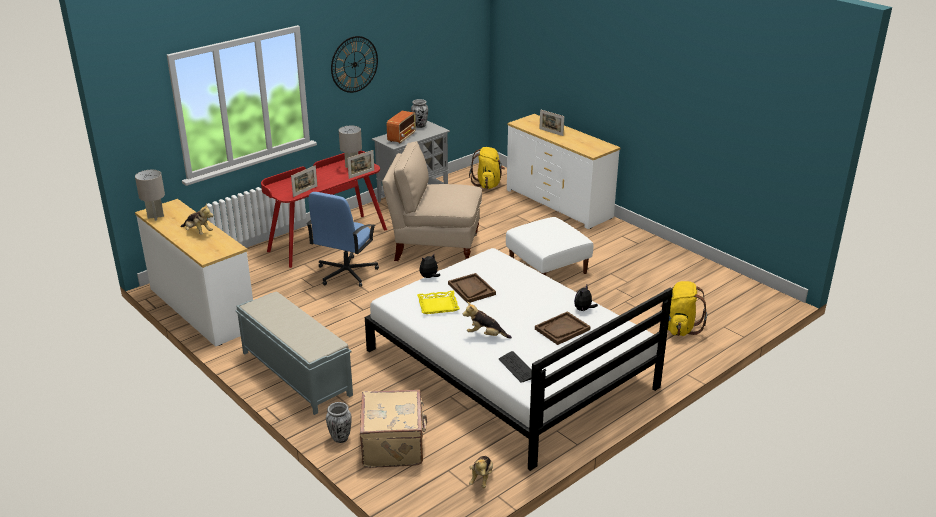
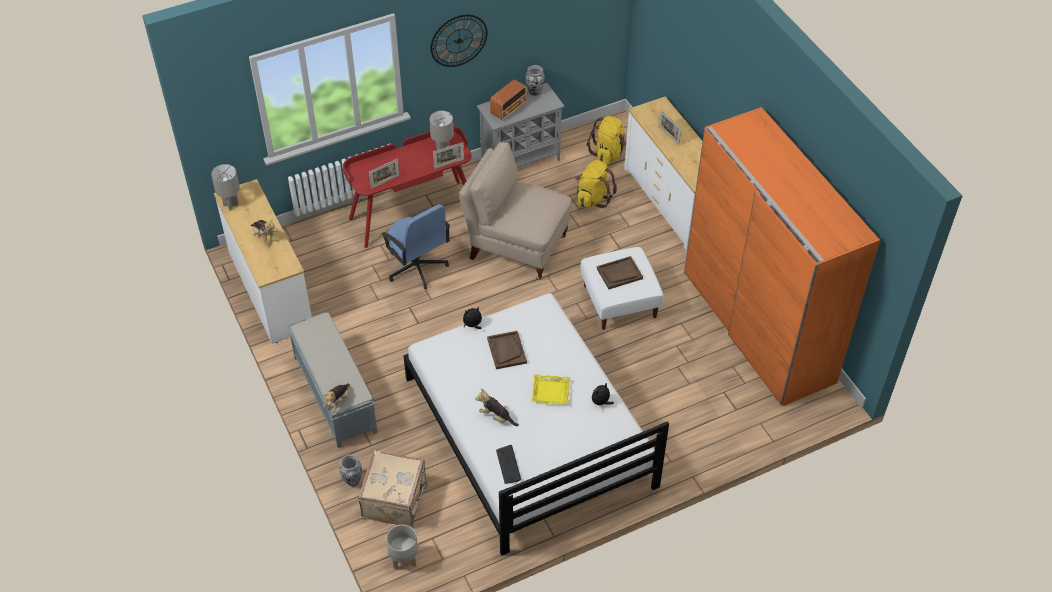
camera: 15 degrees right, 20 degrees up
(346, 273) = (417, 267): blue office chair -> blue office chair turned 75 degrees counterclockwise
(424, 494) = (403, 558): none -> grey planter
(438, 305) = (467, 366): yellow tray -> yellow tray (551, 391)
(481, 478) = (457, 554): plush toy -> plush toy (338, 401)
(562, 329) = (569, 424): brown tray -> brown tray (619, 274)
(679, 266) = (757, 327): none -> orange wardrobe
(679, 328) = (715, 415): yellow backpack -> yellow backpack (593, 198)

